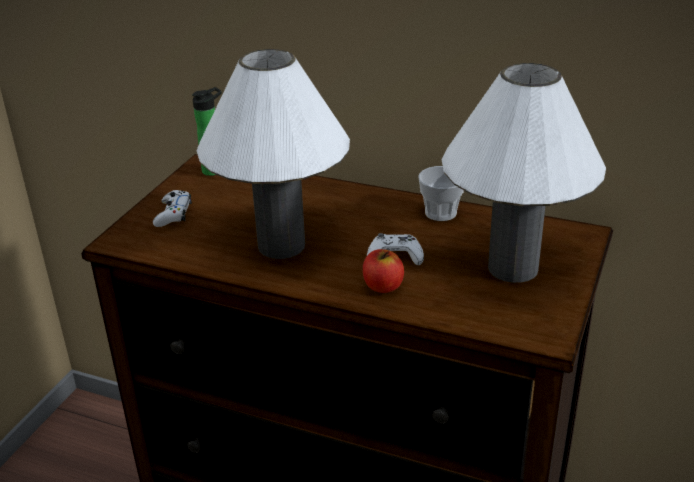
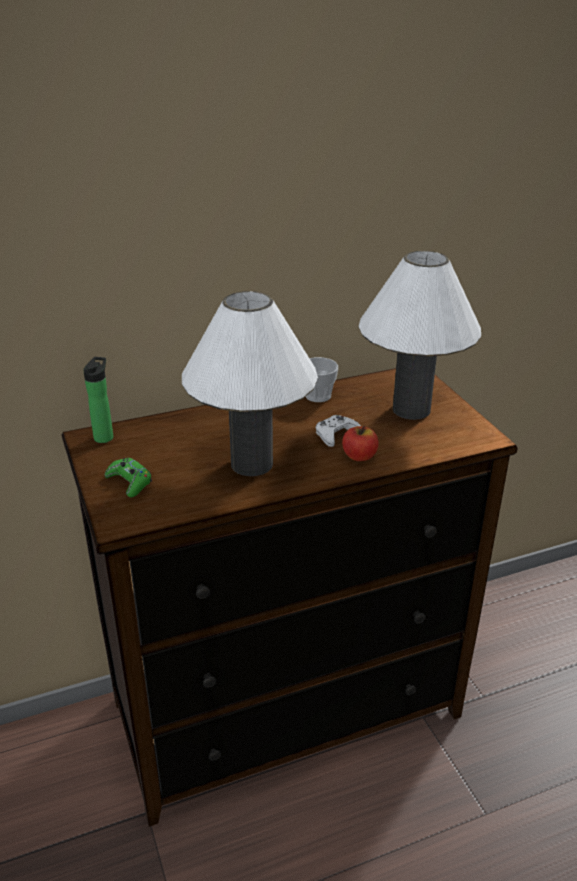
camera: 45 degrees left, 0 degrees up
(173, 214) = (129, 482): white game controller -> green game controller

